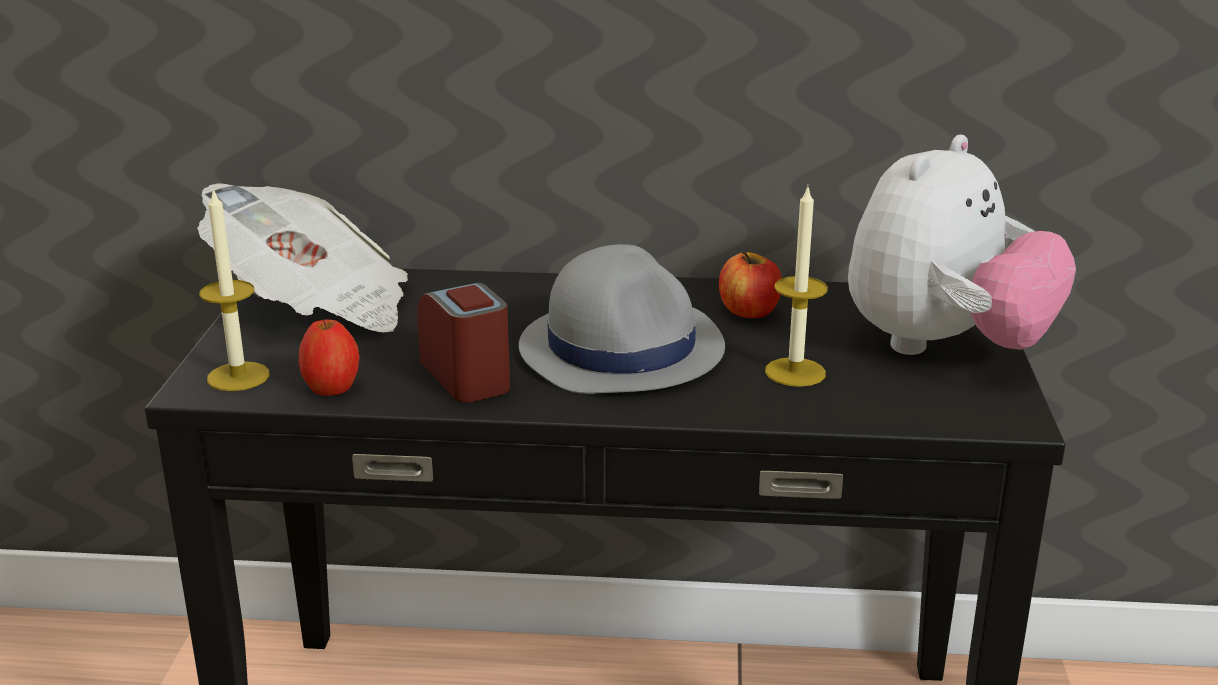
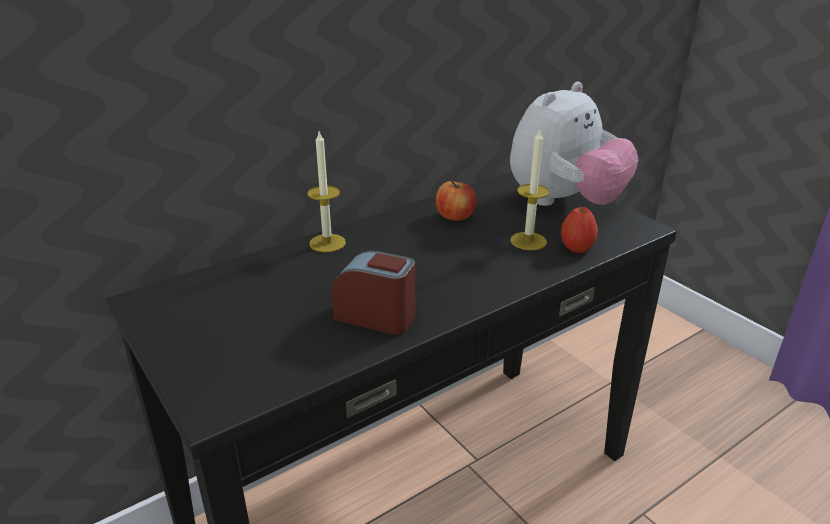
camera: 40 degrees left, 5 degrees up
(238, 376) = (227, 386): candle -> candle (327, 243)
(314, 307) = (201, 313): newspaper -> none
(332, 388) = (307, 364): apple -> apple (577, 248)
(622, 348) = (429, 262): grey hat -> none
(945, 348) = (565, 203): plush toy -> plush toy turned 45 degrees clockwise

